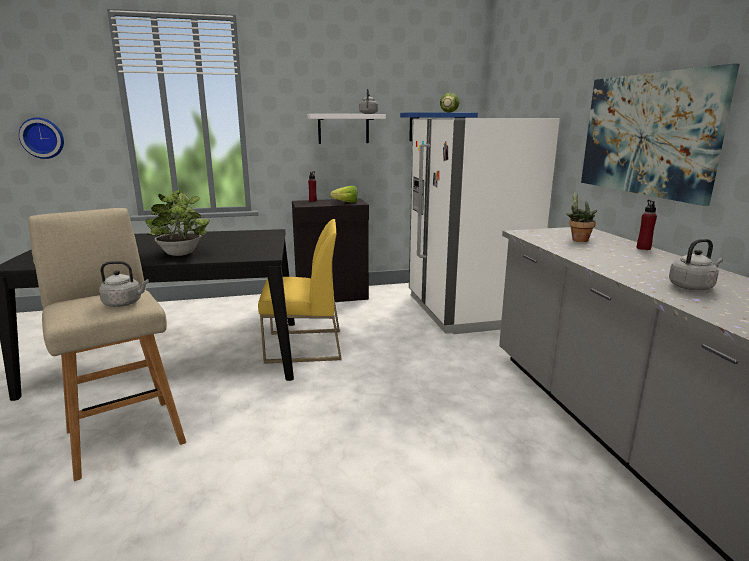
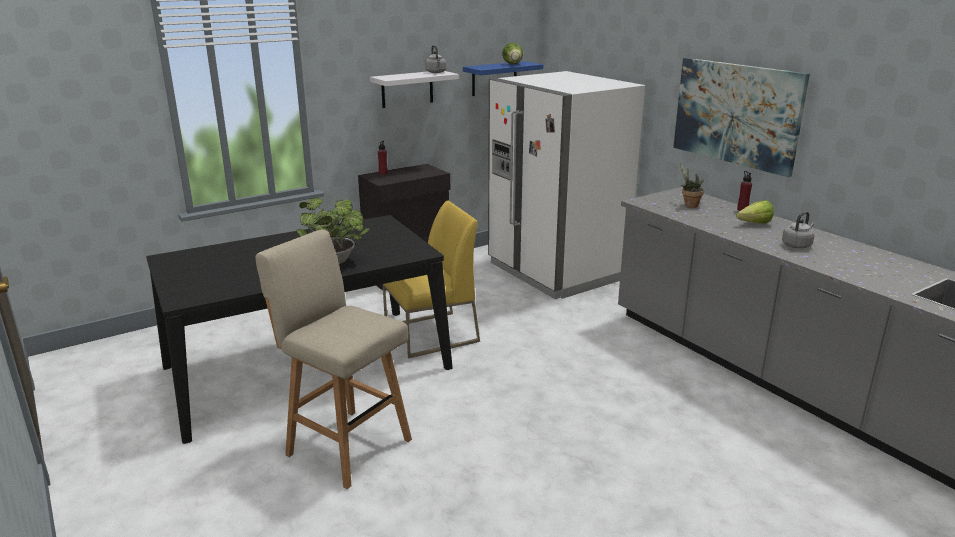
camera: 20 degrees left, 5 degrees up
(43, 138) = (70, 134): wall clock -> none
(124, 303) = (370, 322): grey kettle -> none
(343, 202) = (420, 173): lettuce -> lettuce (751, 224)

